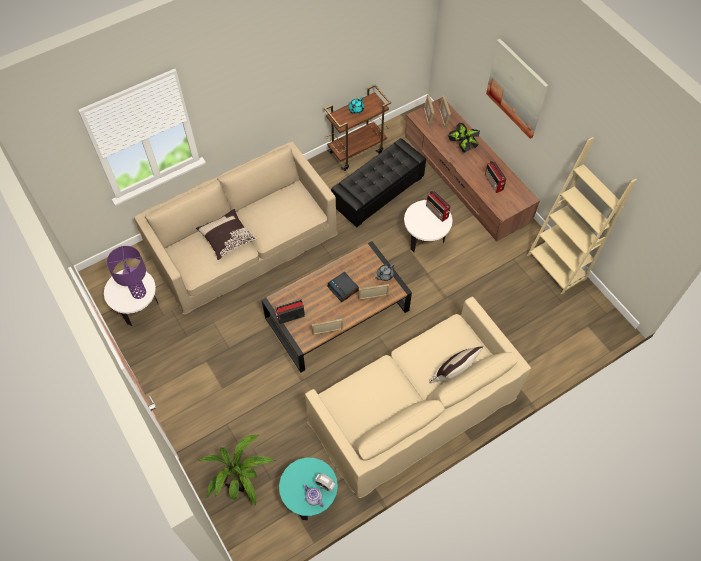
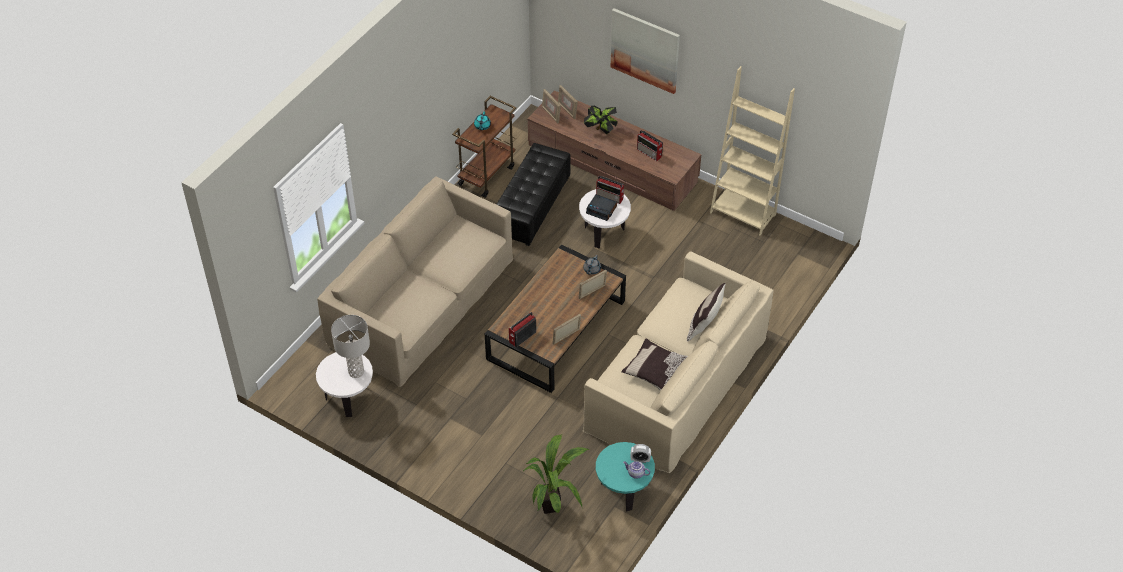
camera: 25 degrees left, 10 degrees down
(139, 292) = (356, 371): purple table lamp -> white table lamp
(227, 238) = (417, 290): pillow -> pillow (655, 371)
(343, 288) = (559, 295): alarm clock -> alarm clock (602, 210)

